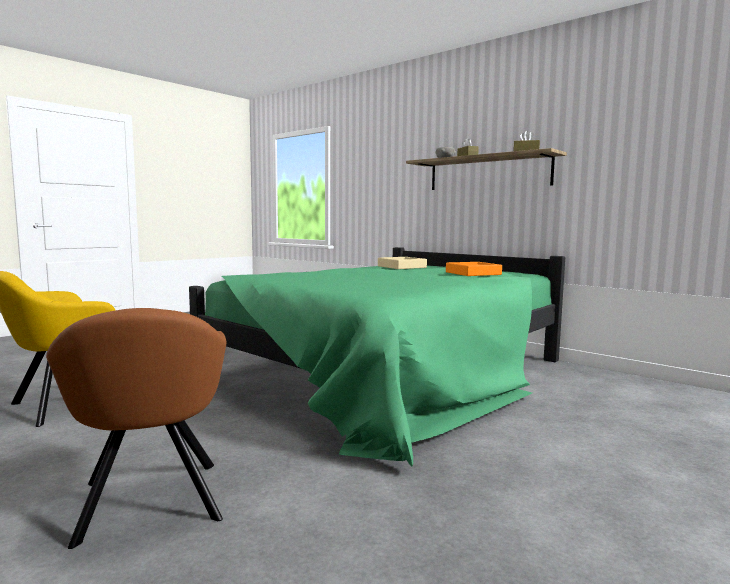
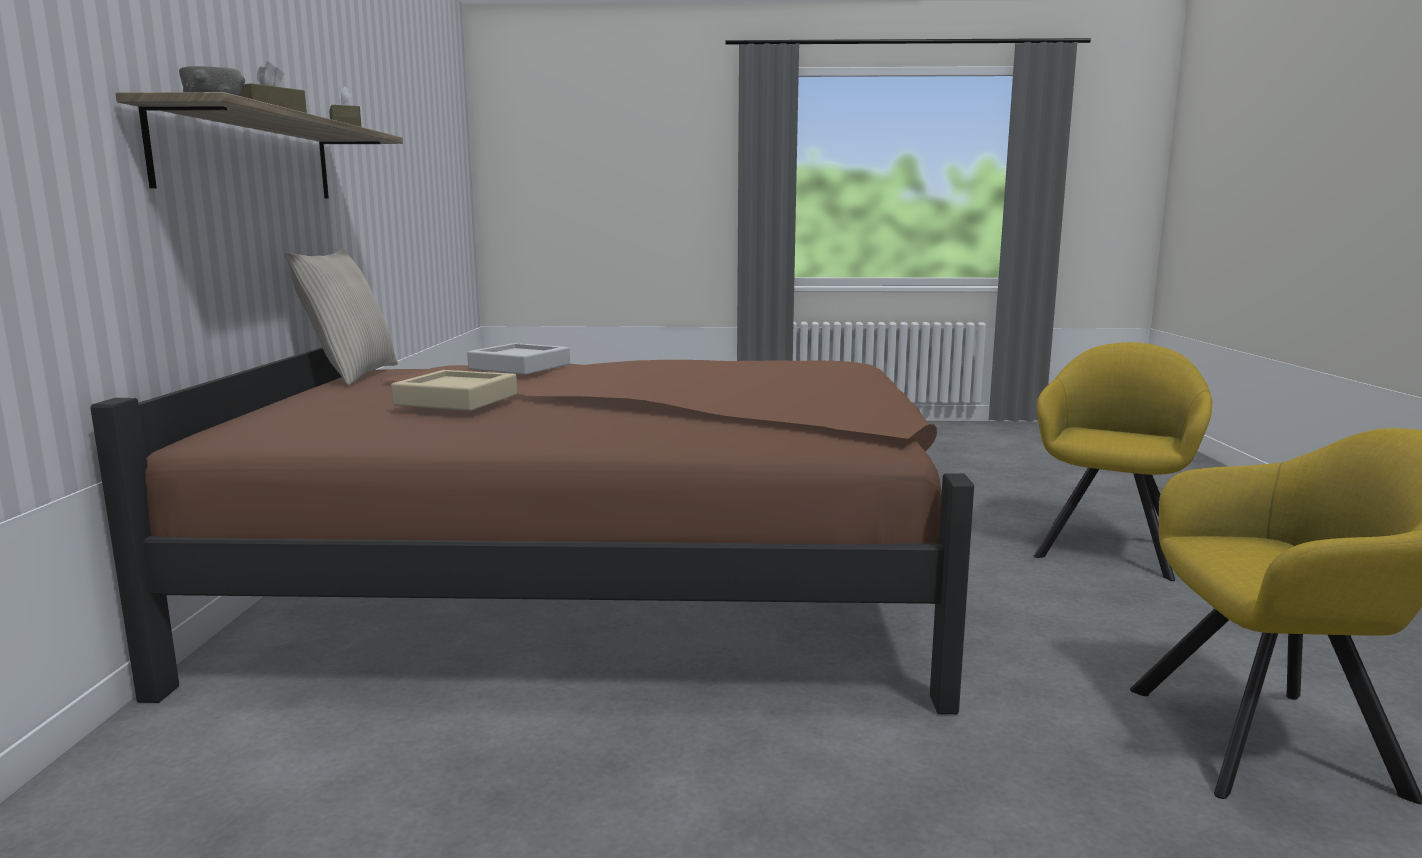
camera: 130 degrees left, 5 degrees up
(150, 505) = (1110, 547): brown armchair -> yellow armchair
(392, 373) = (612, 579): green bed -> brown bed
(473, 273) = (520, 367): orange tray -> grey tray
(511, 271) = (351, 375): none -> beige pillow

